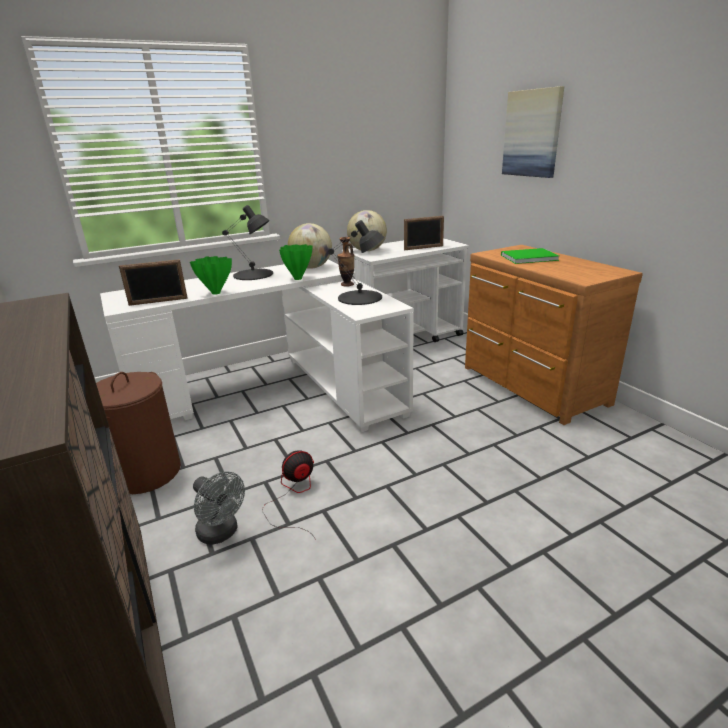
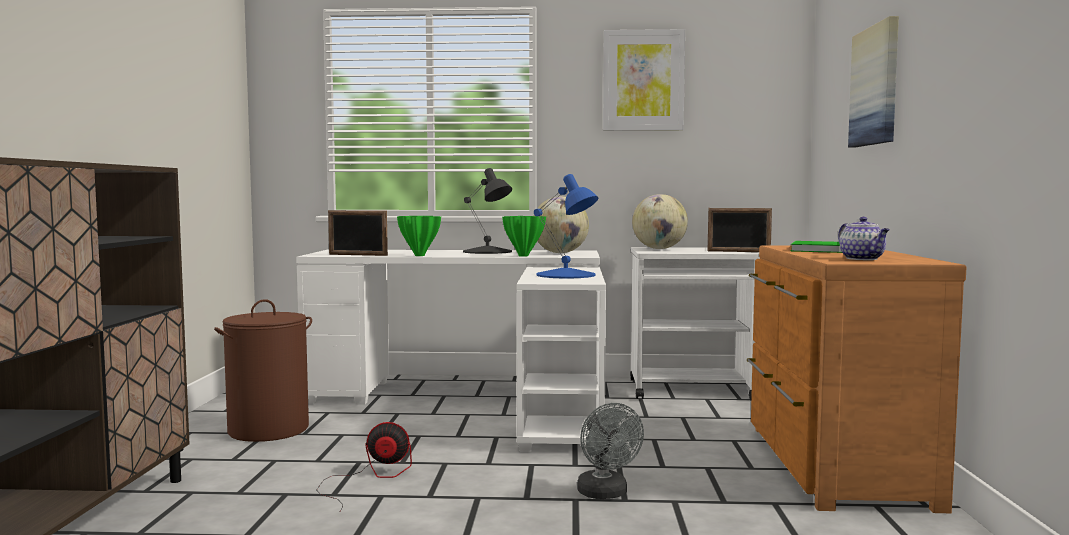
camera: 30 degrees right, 20 degrees down
(221, 533) = (266, 483): grey fan -> grey fan (606, 494)
(338, 115) = (643, 80): none -> picture
(347, 284) = (578, 269): vase -> none
(360, 297) = (566, 275): black table lamp -> blue table lamp
(582, 272) = (863, 259): none -> teapot

